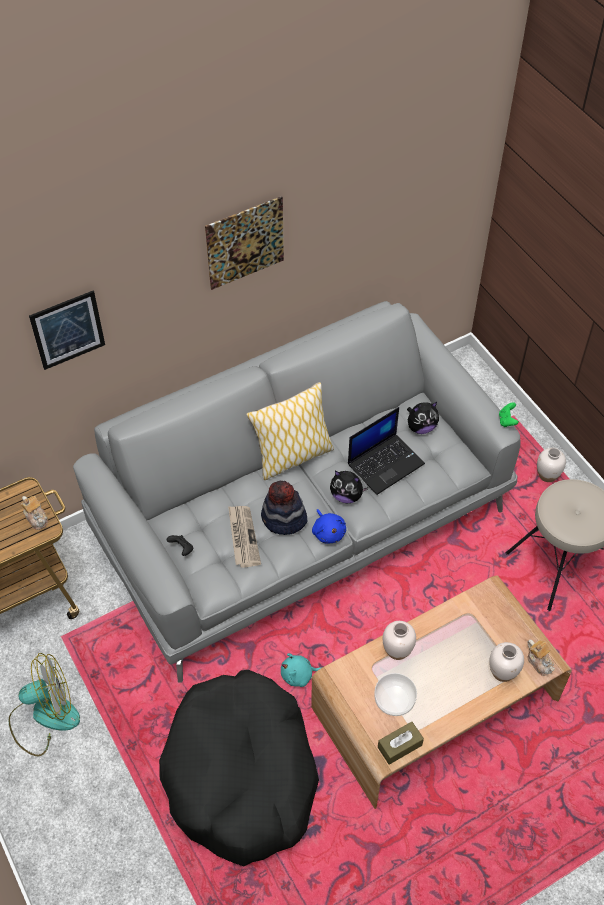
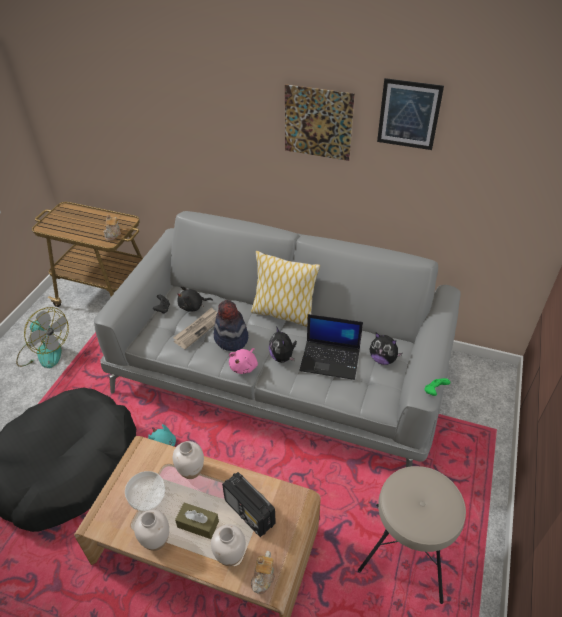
camera: 50 degrees right, 10 degrees down
(68, 330) = (176, 116): picture -> picture (409, 114)
(204, 521) = (193, 306): none -> black plush toy
(328, 532) = (244, 366): blue plush toy -> pink plush toy
(399, 746) = (109, 526): brown tissue box -> brown tissue box (198, 524)
(476, 633) = (250, 513): none -> radio
(547, 475) = (474, 486): white vase -> white vase (156, 540)

